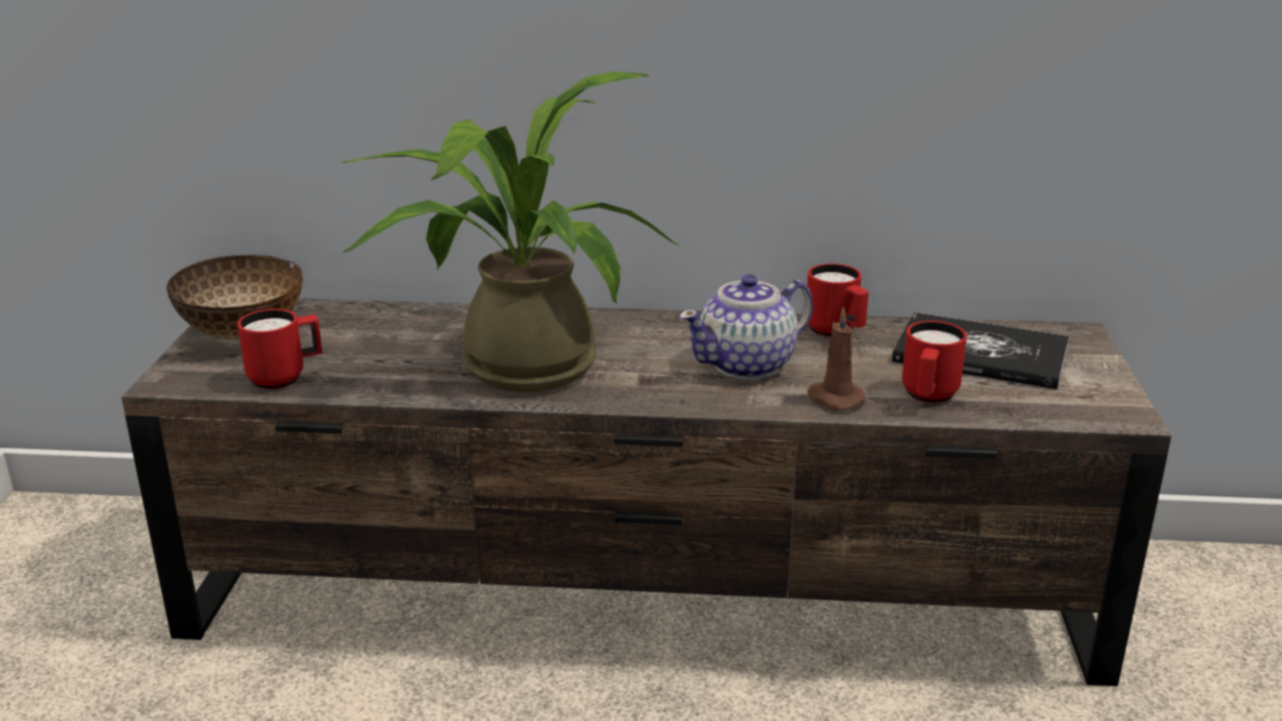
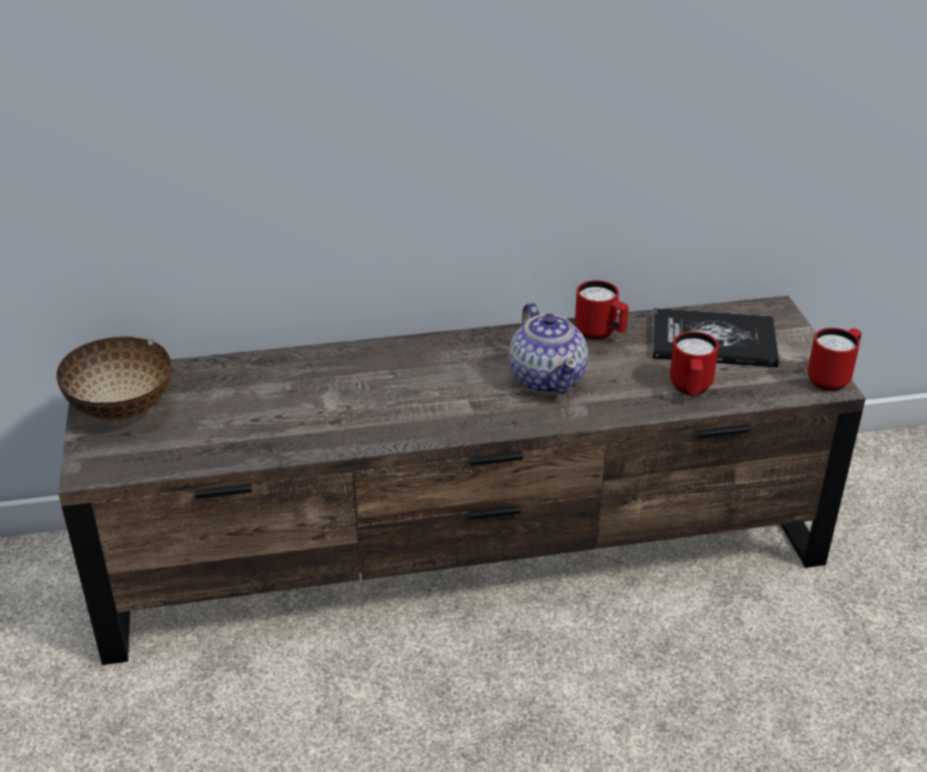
camera: 15 degrees left, 10 degrees up
(286, 377) = (187, 450): red mug -> red mug (832, 378)
(515, 363) = (367, 405): potted plant -> none
(747, 364) = (547, 378): teapot -> teapot turned 60 degrees counterclockwise
(833, 398) = (624, 402): brown candle -> none

